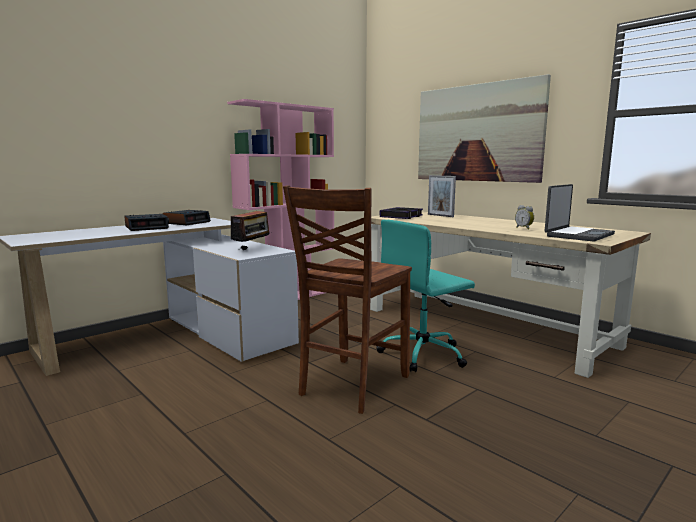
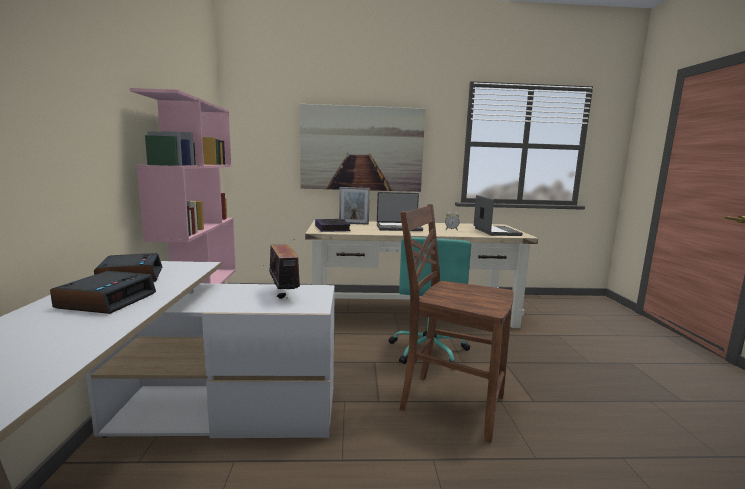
camera: 50 degrees left, 0 degrees up
(351, 385) = (450, 403): brown chair -> brown chair turned 135 degrees clockwise
(469, 221) = (399, 228): none -> laptop

